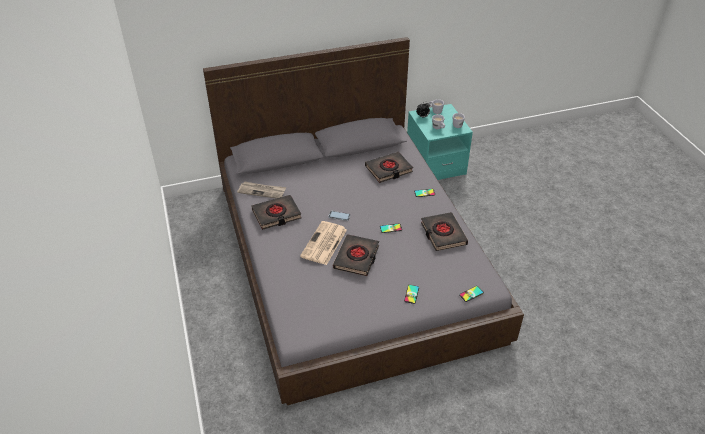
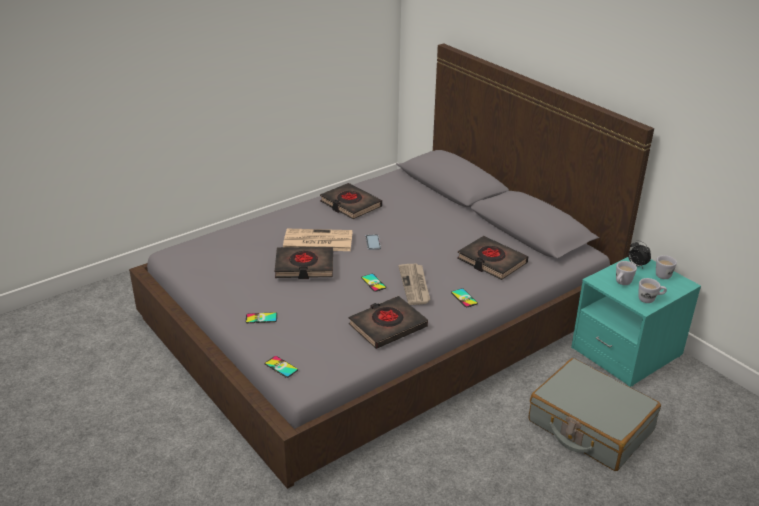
camera: 70 degrees right, 10 degrees down
(262, 191) = (385, 189): newspaper -> newspaper (415, 285)
(491, 200) = (590, 426): none -> grey suitcase

